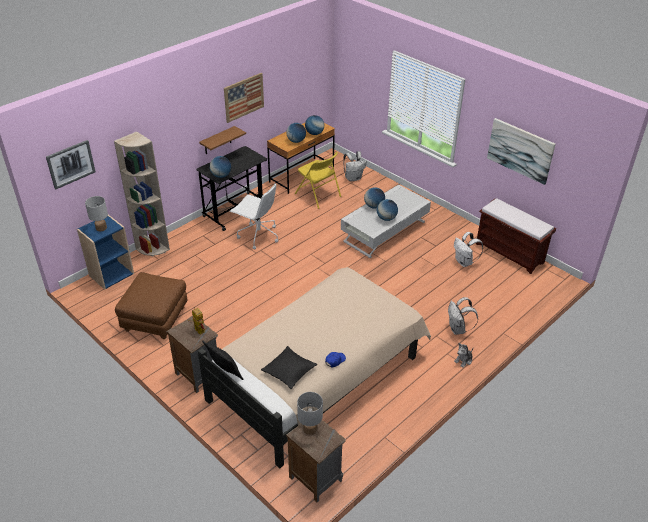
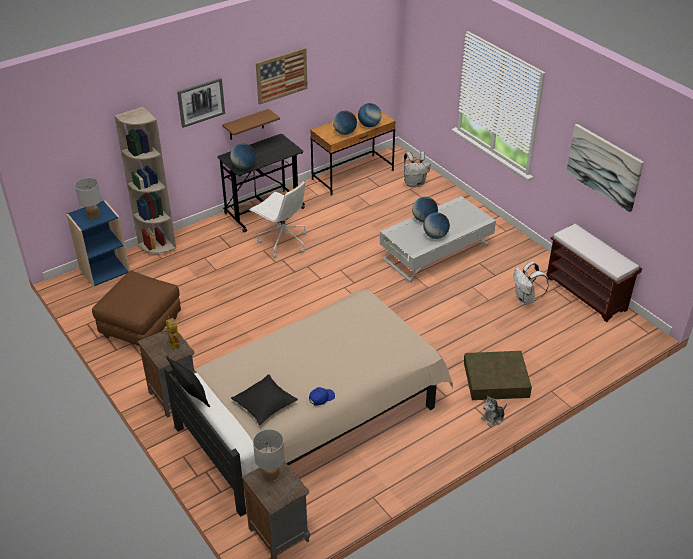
camera: 10 degrees right, 0 degrees up
(70, 164) = (61, 138): picture -> picture (201, 102)
(317, 195) = (366, 200): yellow chair -> none
(458, 329) = (496, 380): white backpack -> brown storage box

